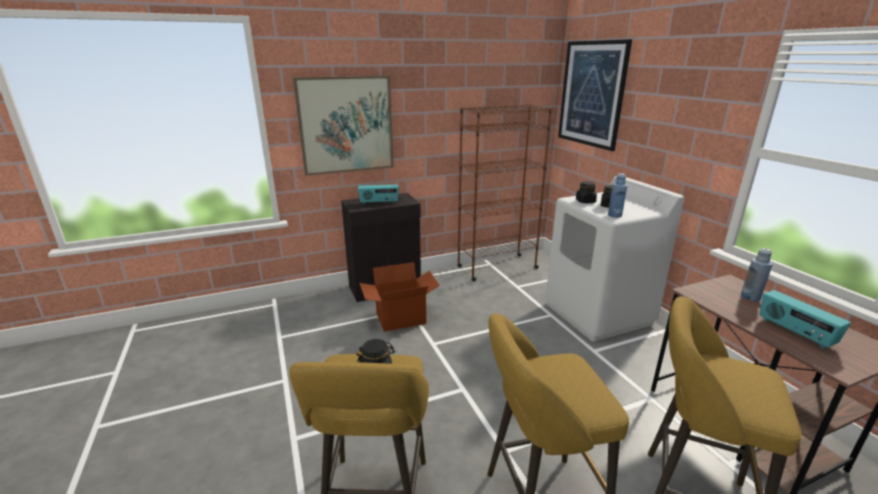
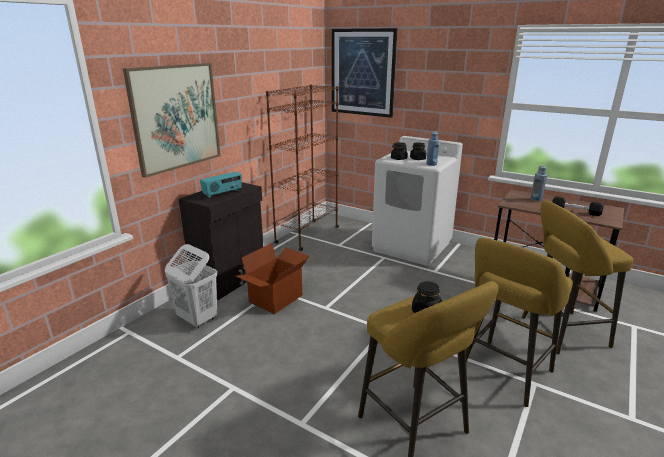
camera: 35 degrees left, 0 degrees up
(325, 312) = (197, 319): none -> white laundry basket
(794, 332) = (575, 211): radio -> black dumbbell

